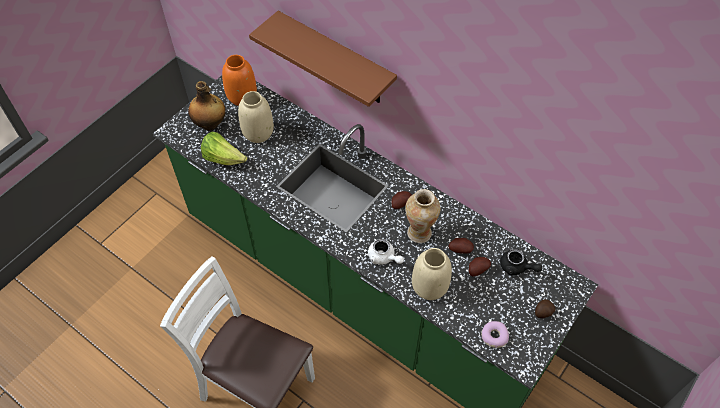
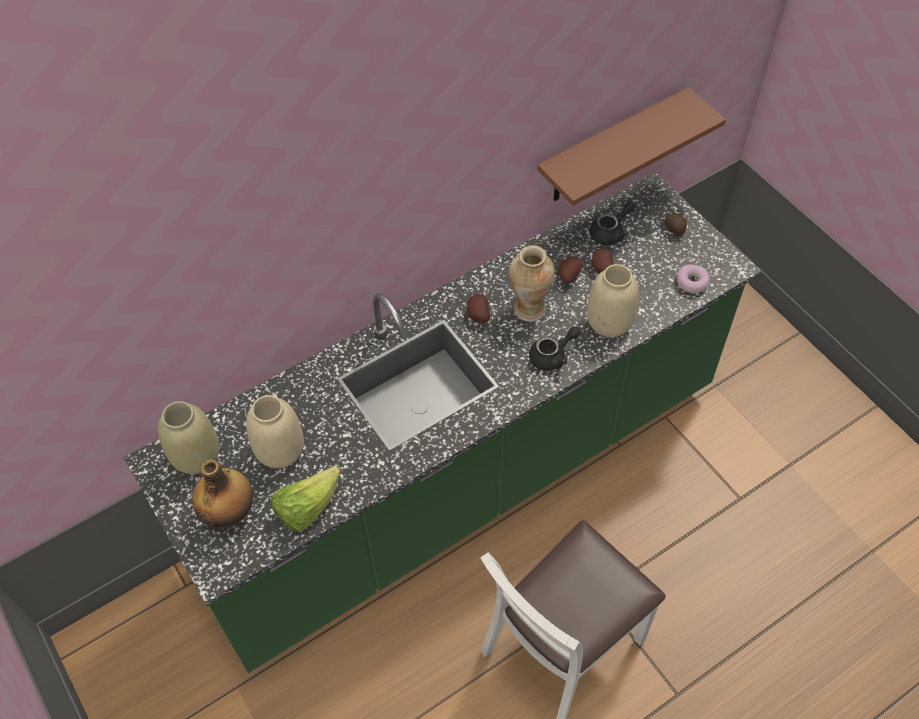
camera: 70 degrees left, 0 degrees up
(241, 97) = (197, 456): orange vase -> beige vase
(336, 60) = (294, 262): brown shelf -> brown shelf (611, 148)
(384, 257) = (552, 356): white teapot -> black teapot

